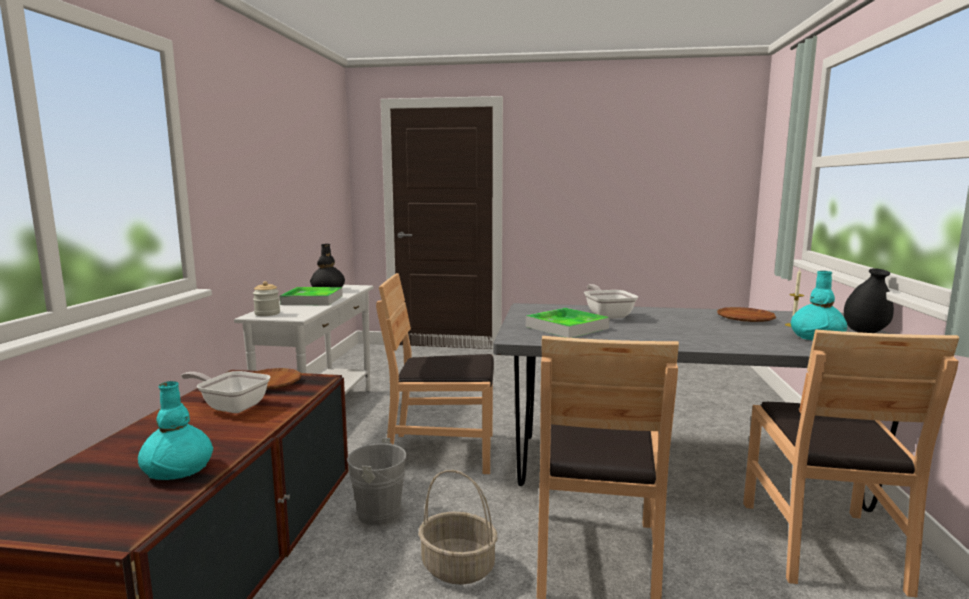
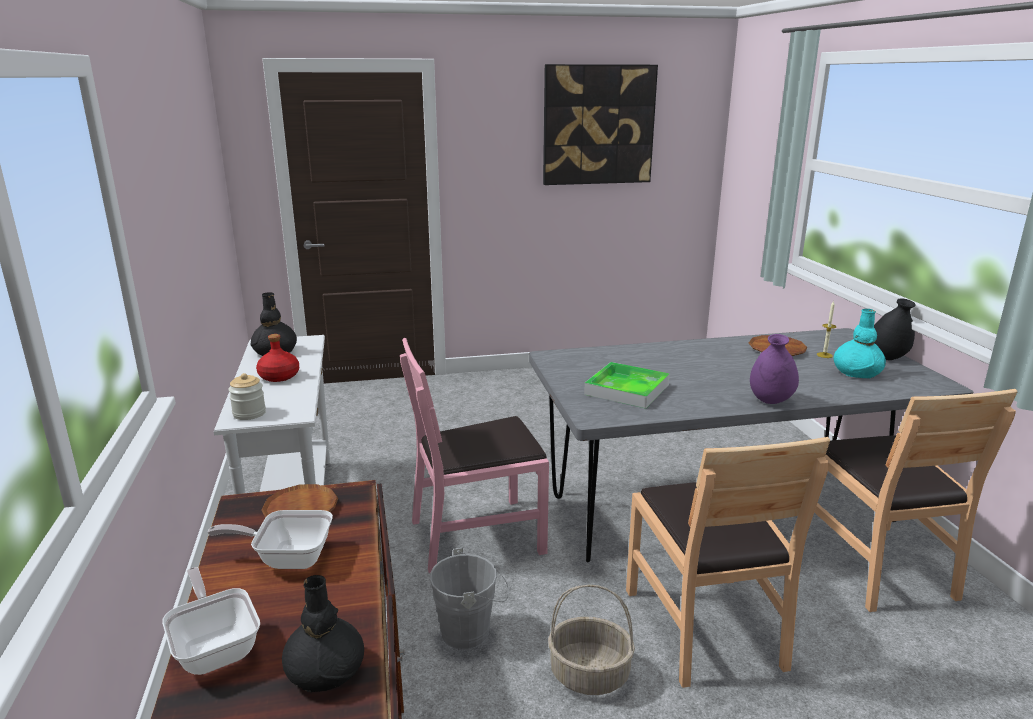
camera: 20 degrees left, 10 degrees up
(177, 470) = (325, 670): turquoise vase -> black vase
(312, 300) = (278, 376): tray -> red bottle
(442, 451) = (477, 535): brown chair -> pink chair
(607, 315) = (646, 361): frying pan -> frying pan (216, 647)
(638, 147) = (598, 125): none -> picture
(697, 345) = (770, 401): none -> purple vase

